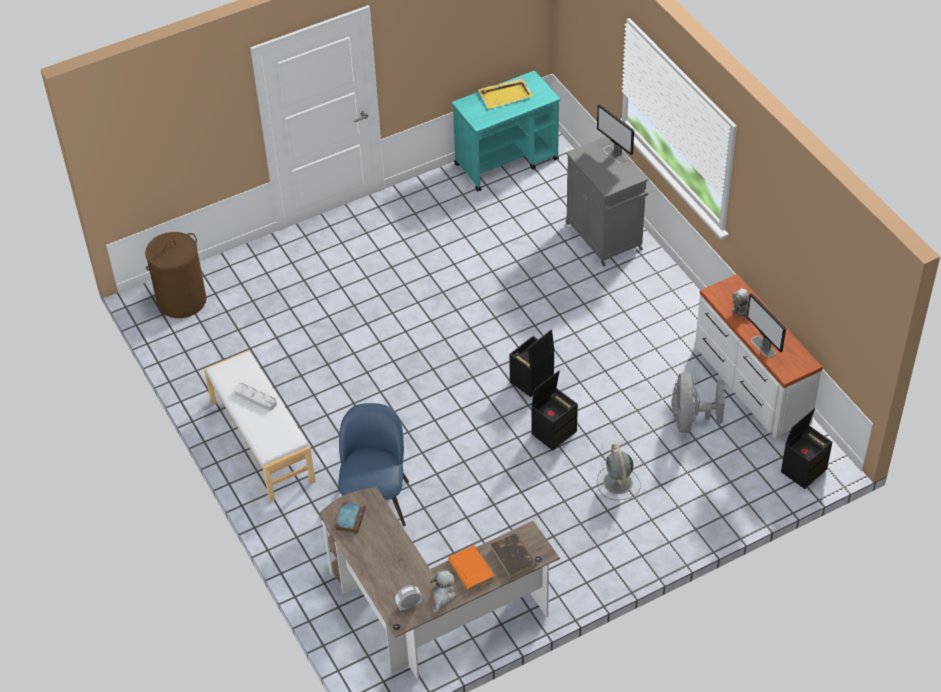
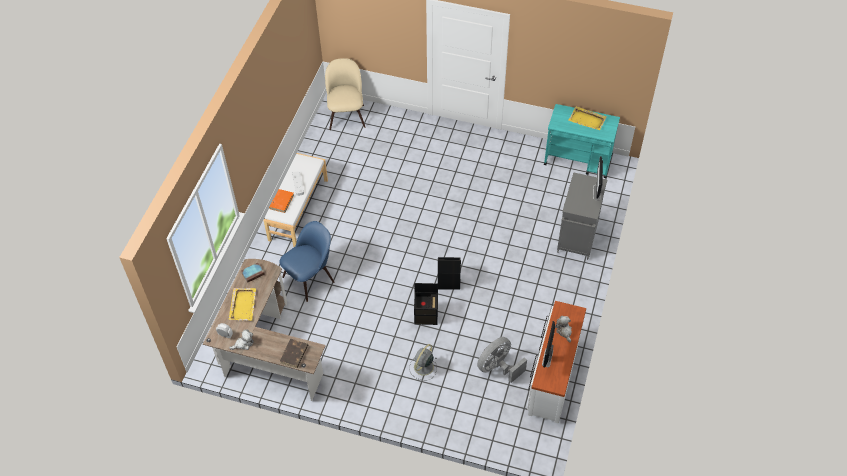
camera: 45 degrees right, 5 degrees up
(181, 300) = (346, 115): brown laundry basket -> beige chair
(384, 559) = (243, 304): none -> yellow tray
(471, 569) = (270, 343): orange book -> orange book (281, 201)
(803, 469) = (521, 443): black storage box -> none

